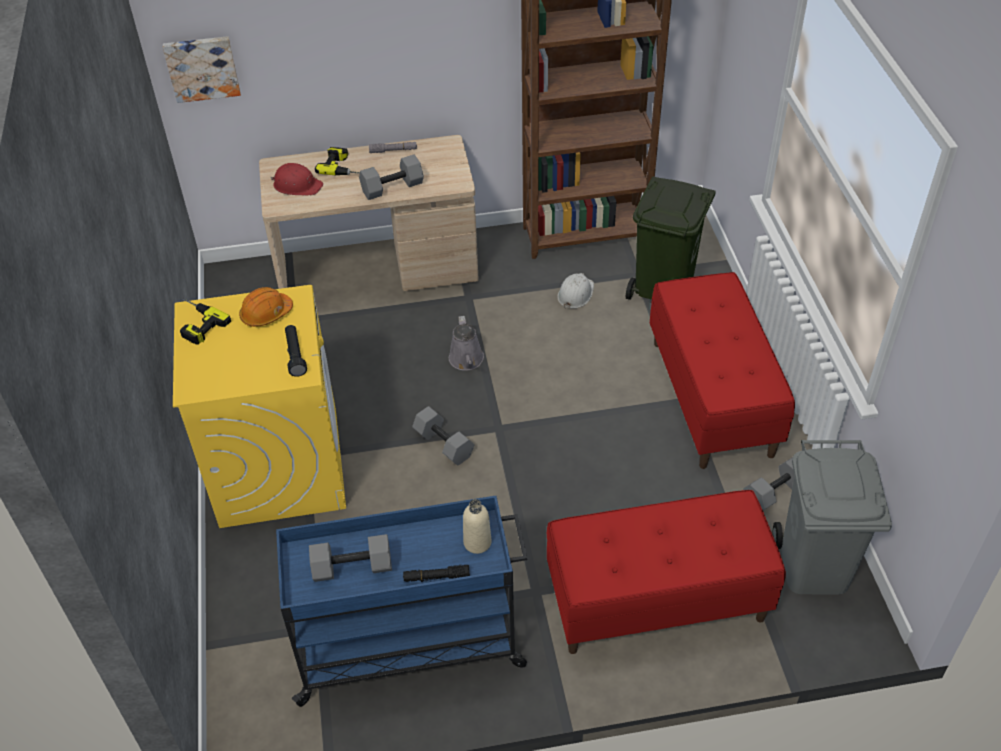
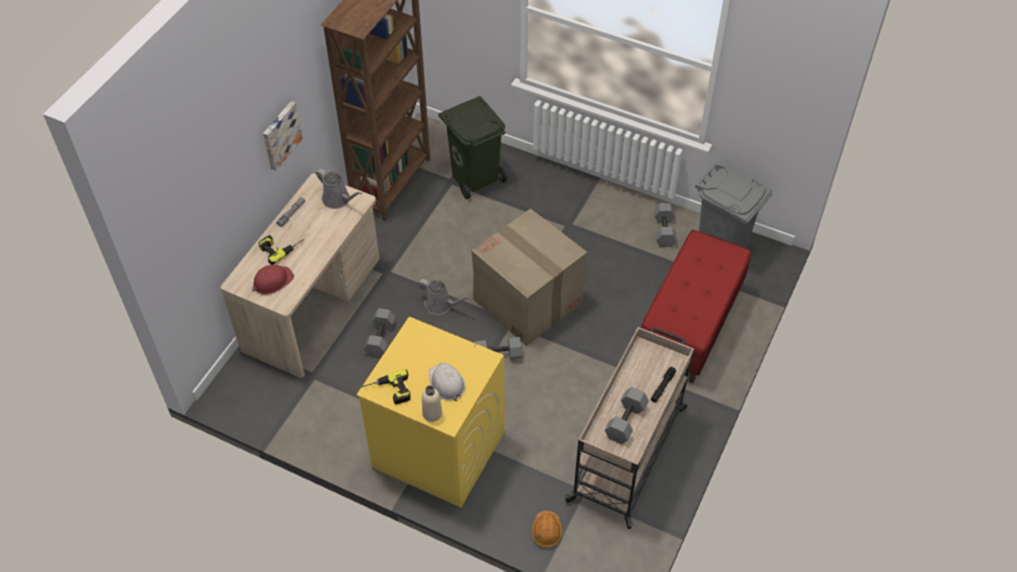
camera: 55 degrees left, 5 degrees up
(202, 67) = (179, 248): picture -> picture (280, 135)
(266, 314) = (415, 351): orange hard hat -> orange hard hat (546, 531)
(295, 355) = (467, 355): black flashlight -> none
(392, 187) = (328, 234): grey dumbbell -> grey dumbbell (379, 338)
(410, 643) = (628, 452): blue cart -> beige cart
(443, 168) = (338, 200): none -> grey watering can
(477, 542) = (654, 356): beige bottle -> beige bottle (432, 413)
(541, 428) = (528, 301): none -> cardboard box
(575, 294) = (437, 219): white hard hat -> white hard hat (446, 383)
(712, 397) = (577, 212): red bench -> none

